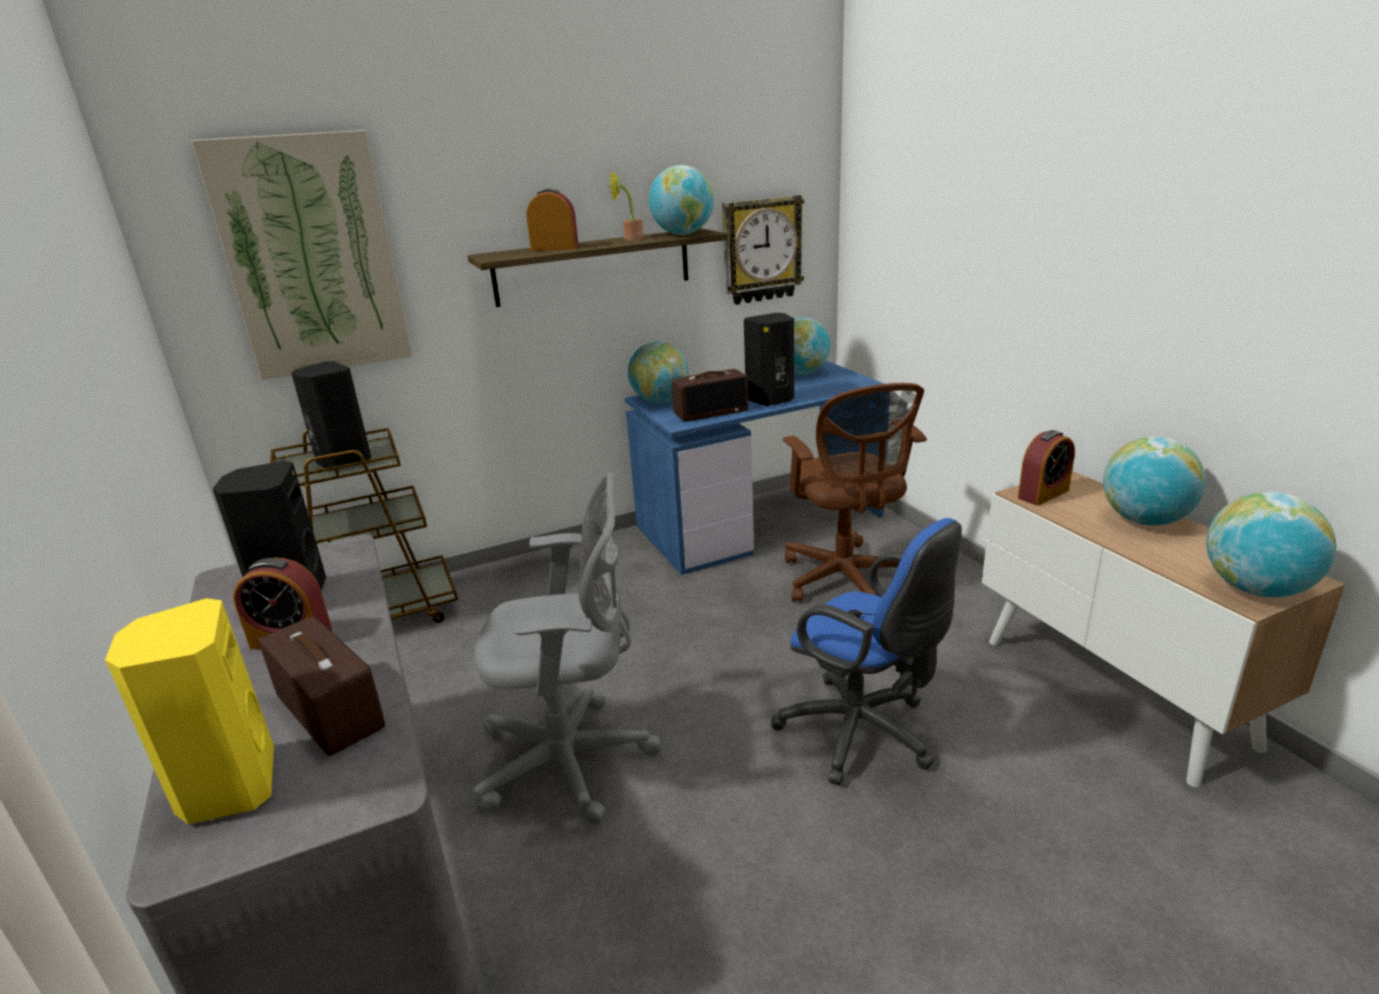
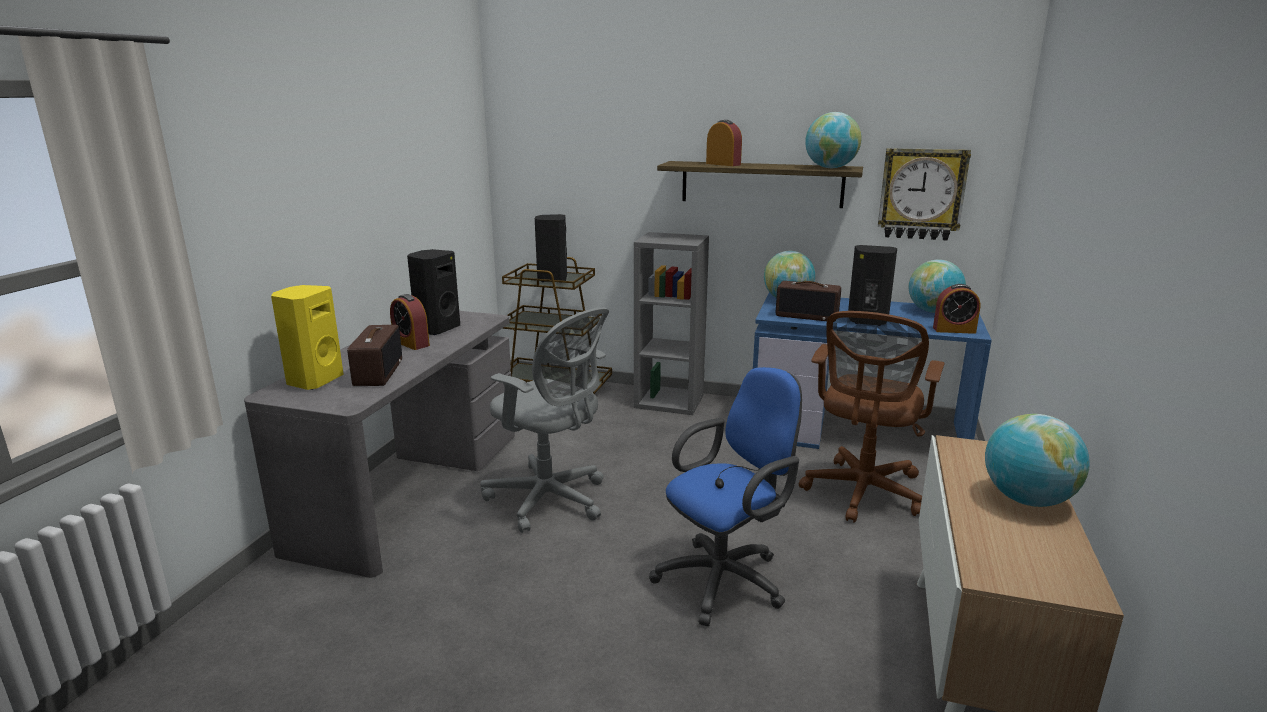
camera: 40 degrees right, 5 degrees down
(311, 257) = (574, 148): picture -> none
(543, 568) = (670, 401): none -> grey bookcase
(629, 238) = (788, 165): potted plant -> none
(863, 735) = (726, 579): blue office chair -> blue office chair turned 120 degrees counterclockwise
(1043, 494) = (974, 451): alarm clock -> alarm clock (954, 330)
(1256, 589) = (1015, 574): globe -> none

